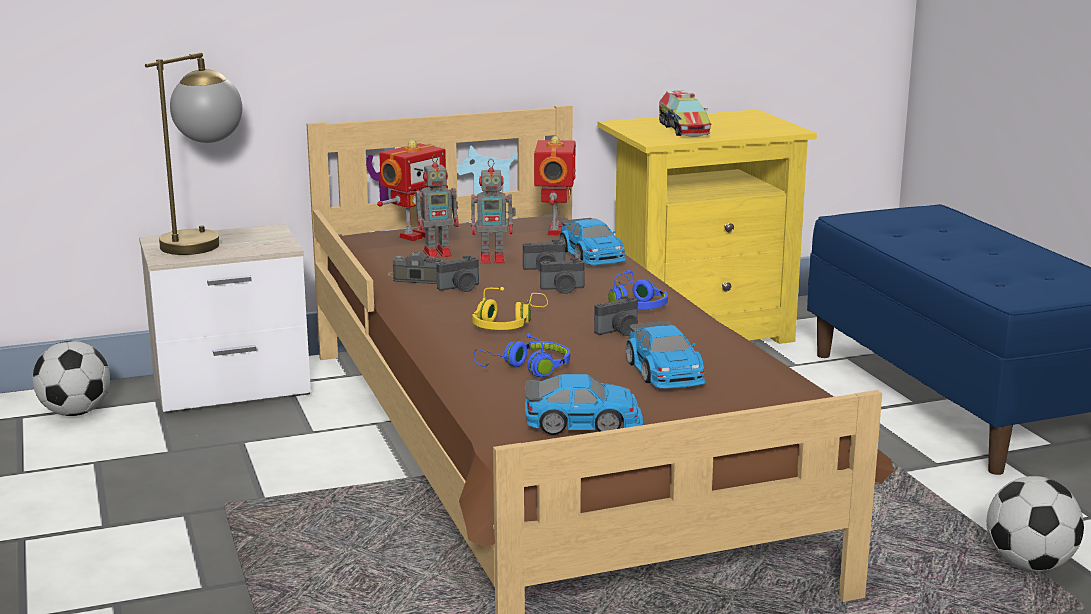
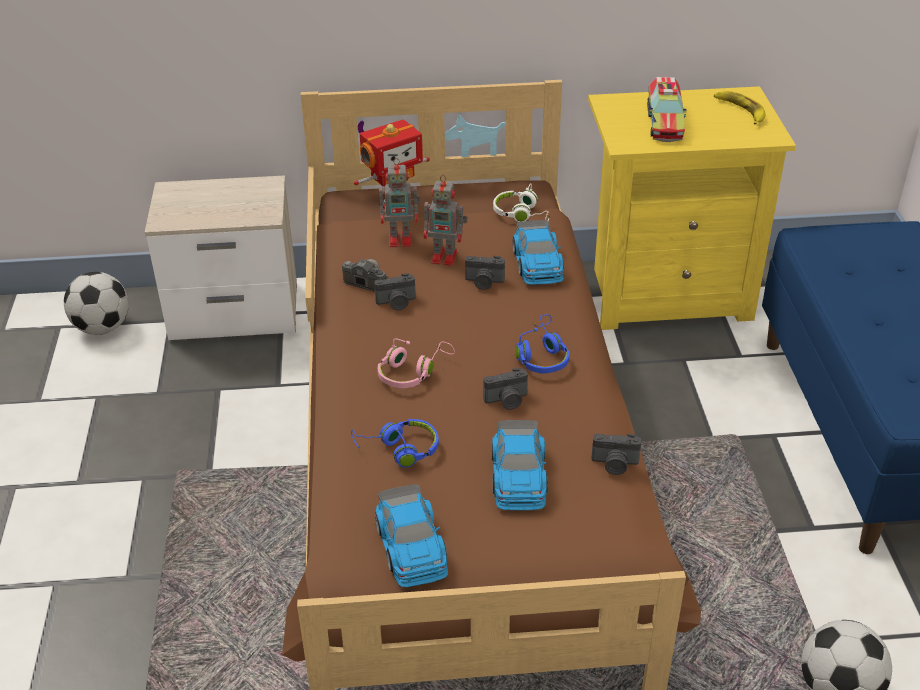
camera: 15 degrees right, 20 degrees up
(204, 241) = (205, 197): table lamp -> none
(507, 324) = (412, 372): yellow headphones -> pink headphones
(555, 231) = (522, 215): toy robot -> white headphones
(563, 289) = (486, 319): camera -> camera (614, 464)
(583, 422) = (411, 547): toy car -> toy car turned 60 degrees clockwise
(750, 120) = (740, 111): none -> banana

